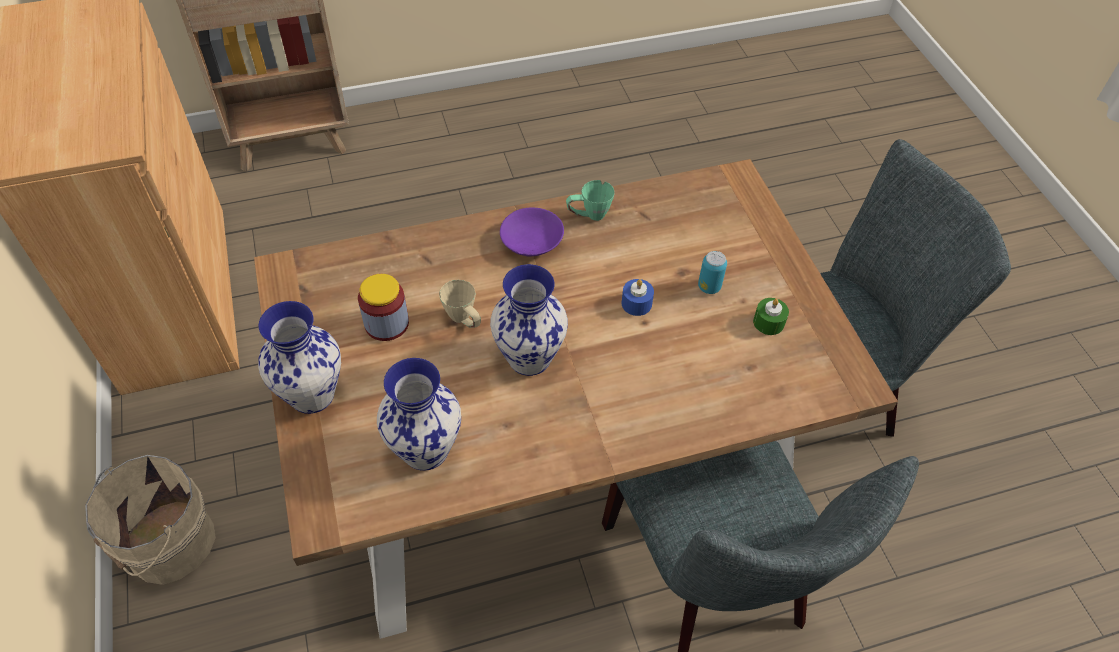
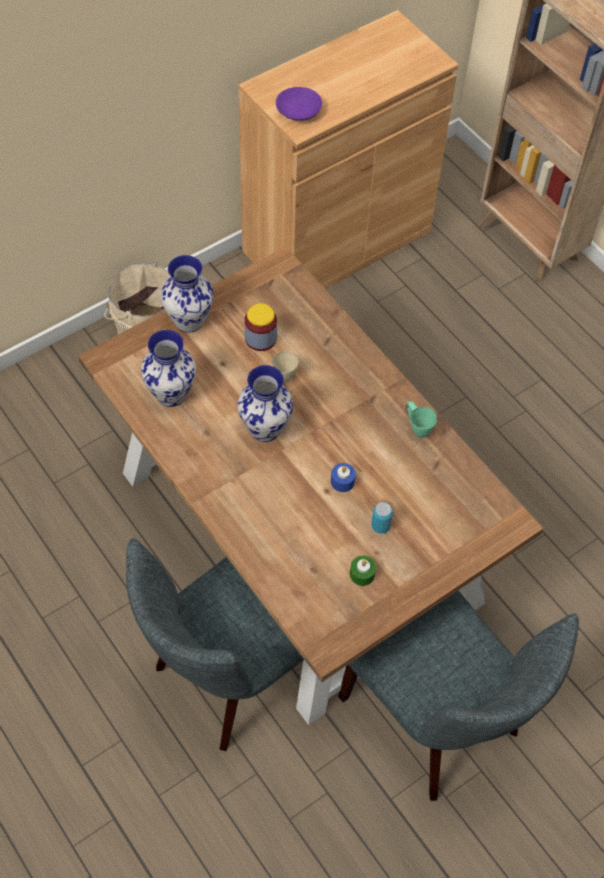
camera: 70 degrees right, 5 degrees up
(530, 242) = (372, 398): purple bowl -> purple bowl (298, 111)

